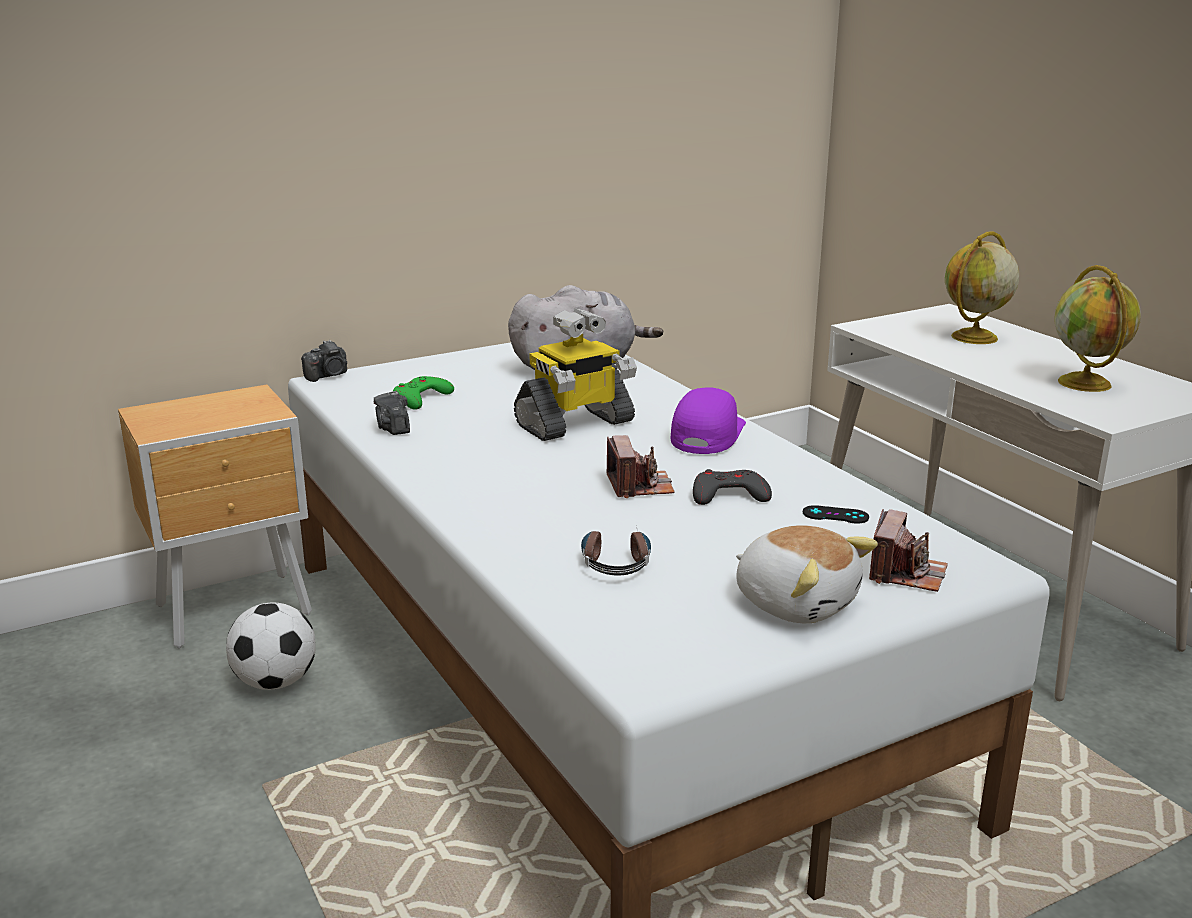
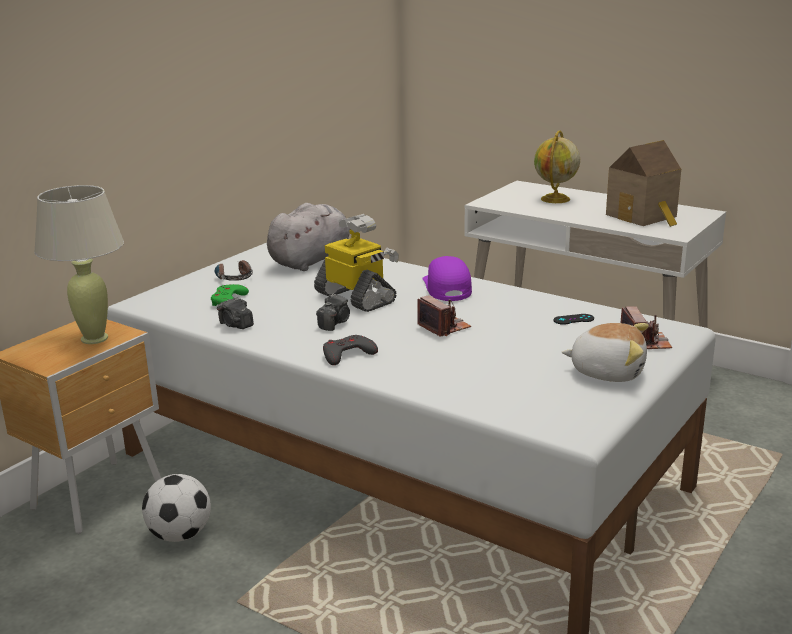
camera: 25 degrees left, 0 degrees up
(235, 412) = (95, 338): none -> beige table lamp
(328, 375) = (137, 299): camera -> camera (334, 323)
(575, 424) = (357, 298): toy robot -> toy robot turned 75 degrees counterclockwise
(615, 560) = (483, 373): headphones -> headphones (233, 277)
(729, 495) = (502, 321): grey game controller -> grey game controller (347, 354)
(1086, 384) = (644, 216): globe -> toy house

